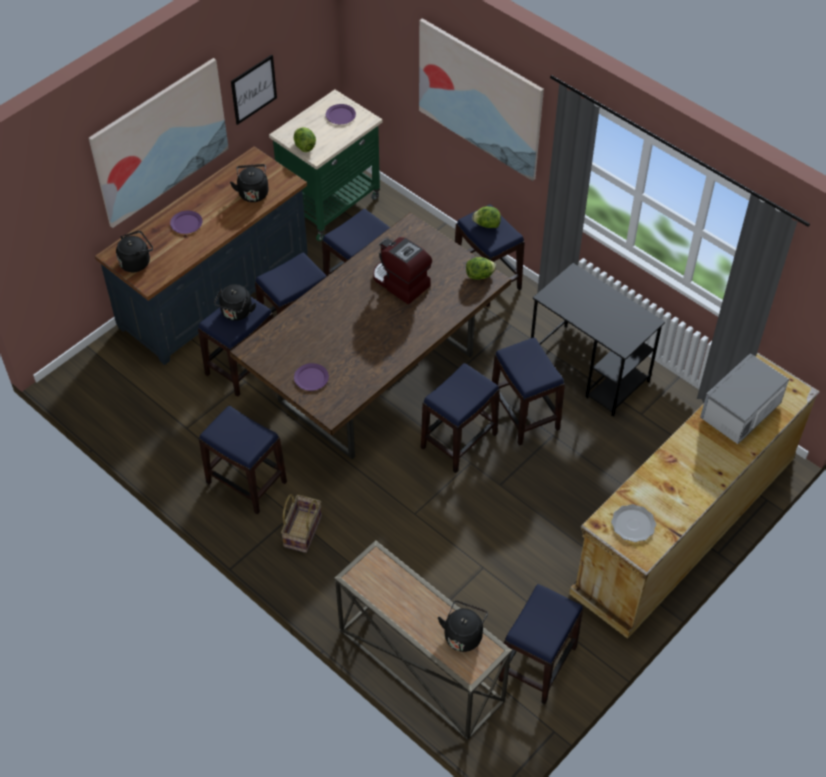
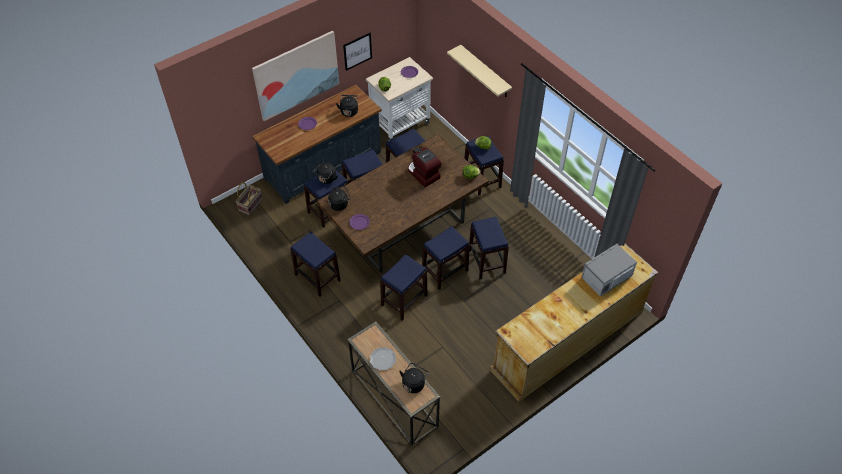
camera: 10 degrees right, 0 degrees up
(136, 262) = (274, 142): black kettle -> black kettle (340, 204)
(302, 531) = (343, 310): basket -> basket (250, 204)
(330, 205) = (400, 124): green cart -> white cart
(480, 98) = (485, 72): picture -> beige shelf
(537, 664) = (462, 408): stool -> stool (404, 301)
(589, 370) = (531, 241): black desk -> none
(632, 524) = (526, 334): plate -> plate (382, 359)

